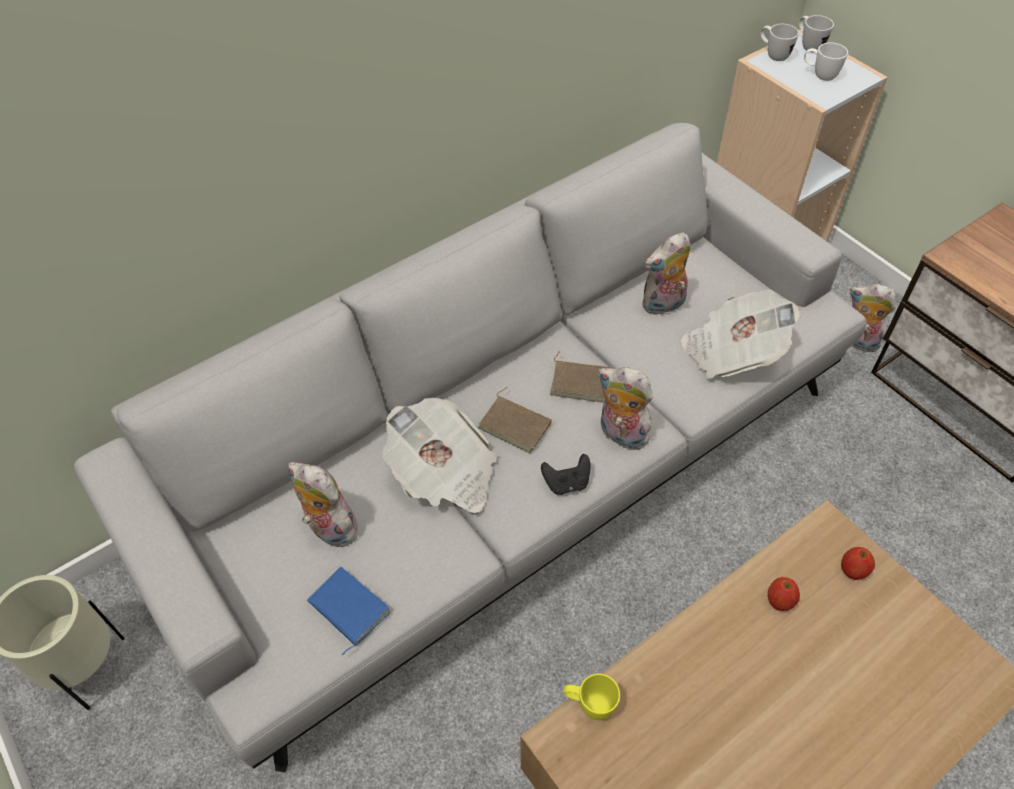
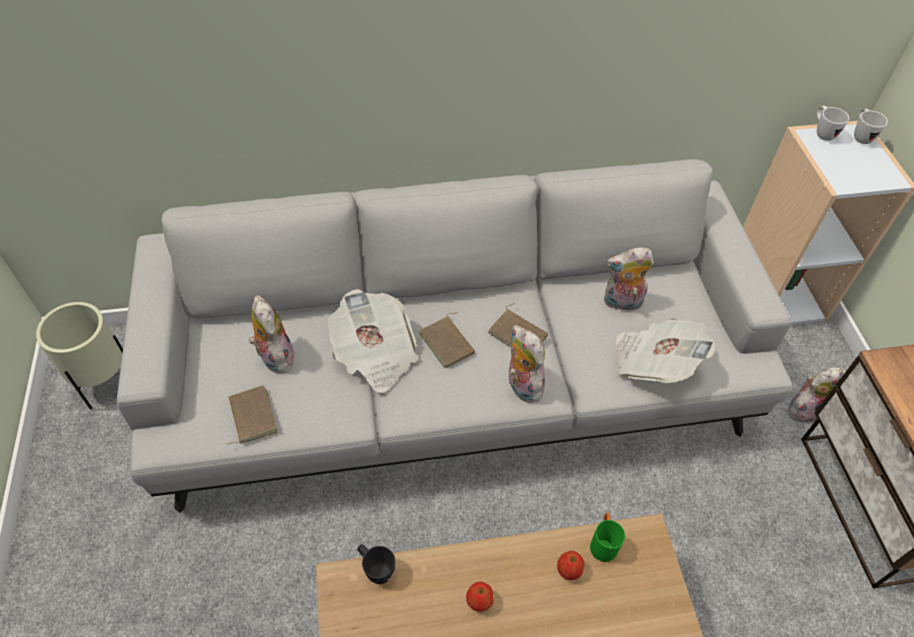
camera: 25 degrees right, 0 degrees up
(347, 609) = (251, 416): blue book -> brown book
(566, 483) = (457, 402): black game controller -> none
(589, 705) = (376, 569): yellow mug -> black mug
(793, 556) = (603, 542): none -> green mug
(819, 75) = (852, 164): white mug -> none
(852, 571) = (644, 578): apple -> apple (479, 601)
(857, 341) = (805, 408): plush toy -> plush toy turned 105 degrees clockwise

